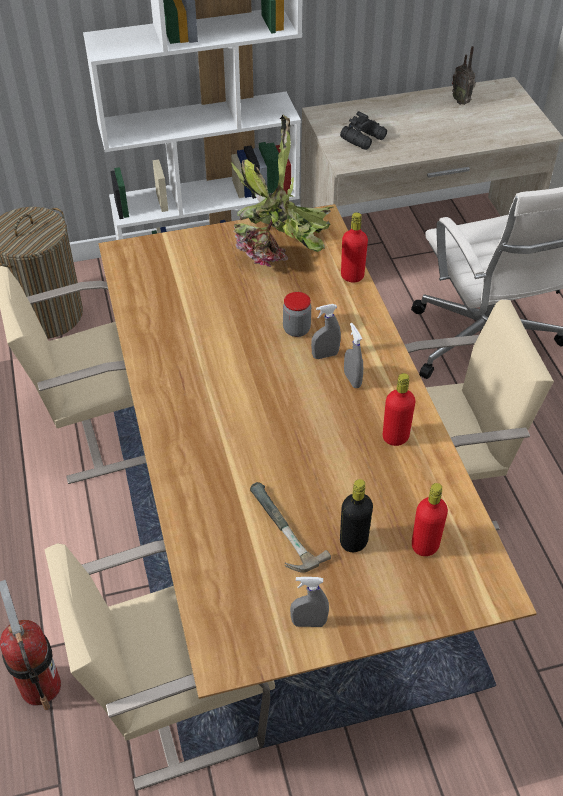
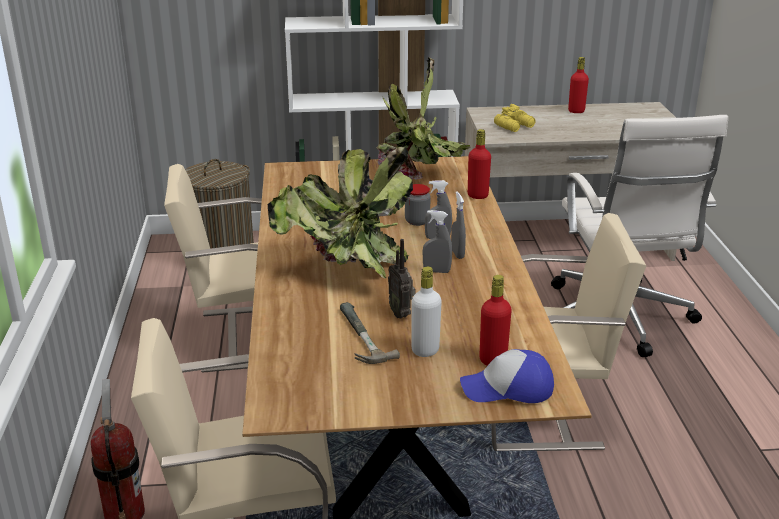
camera: 10 degrees right, 20 degrees down
(240, 423) = (347, 270): none -> potted plant
(309, 623) = (364, 397): grey spray bottle -> grey spray bottle (436, 271)
(353, 542) = (425, 350): black bottle -> white bottle
(364, 139) = (515, 126): black binoculars -> yellow binoculars
(395, 437) = (486, 291): red bottle -> red bottle (576, 111)
(449, 587) = (508, 388): none -> cap
(461, 101) = (608, 112): radio -> radio (401, 314)

